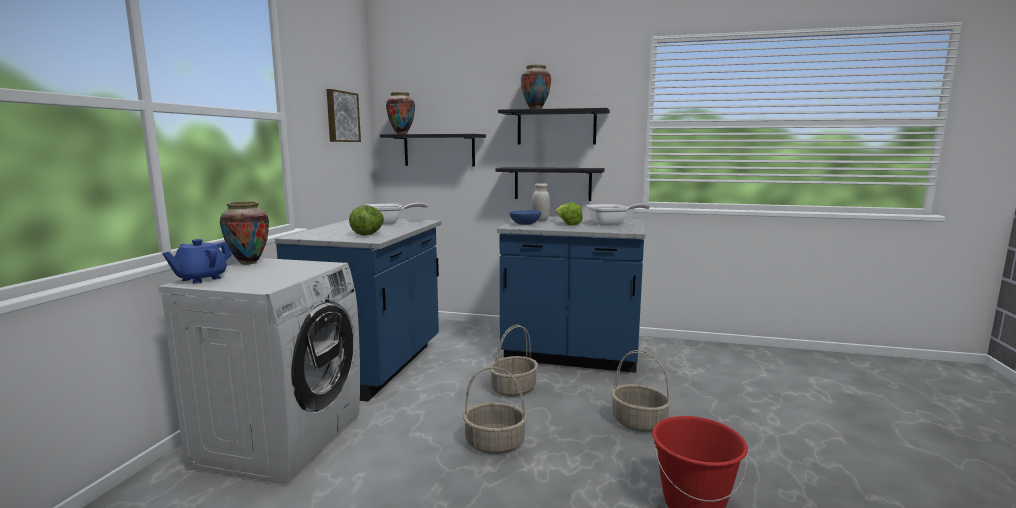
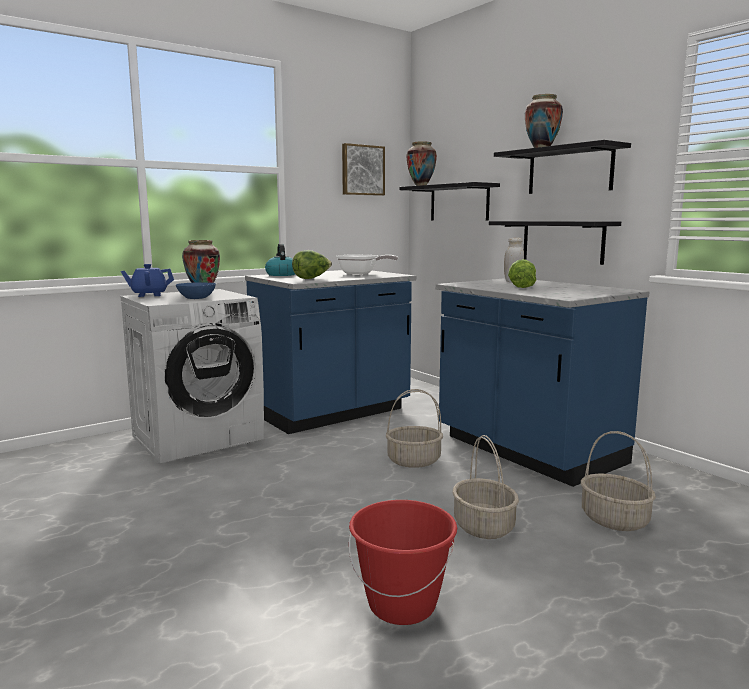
camera: 40 degrees right, 0 degrees up
(314, 232) = (281, 274): none -> kettle
(494, 444) = (323, 492): basket -> basket (613, 519)
(525, 224) = (479, 283): blue bowl -> blue bowl (196, 298)
(611, 224) = (574, 291): frying pan -> none

